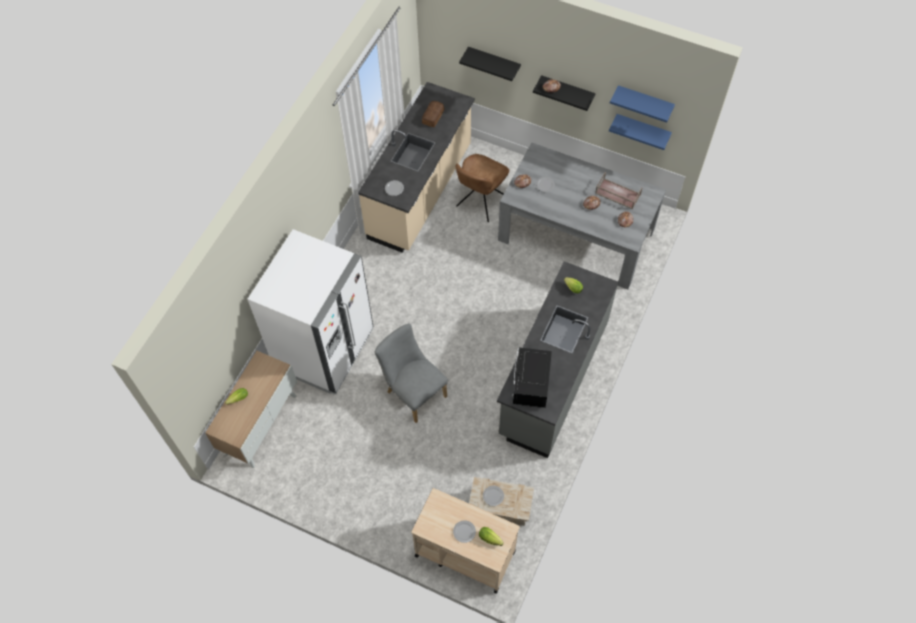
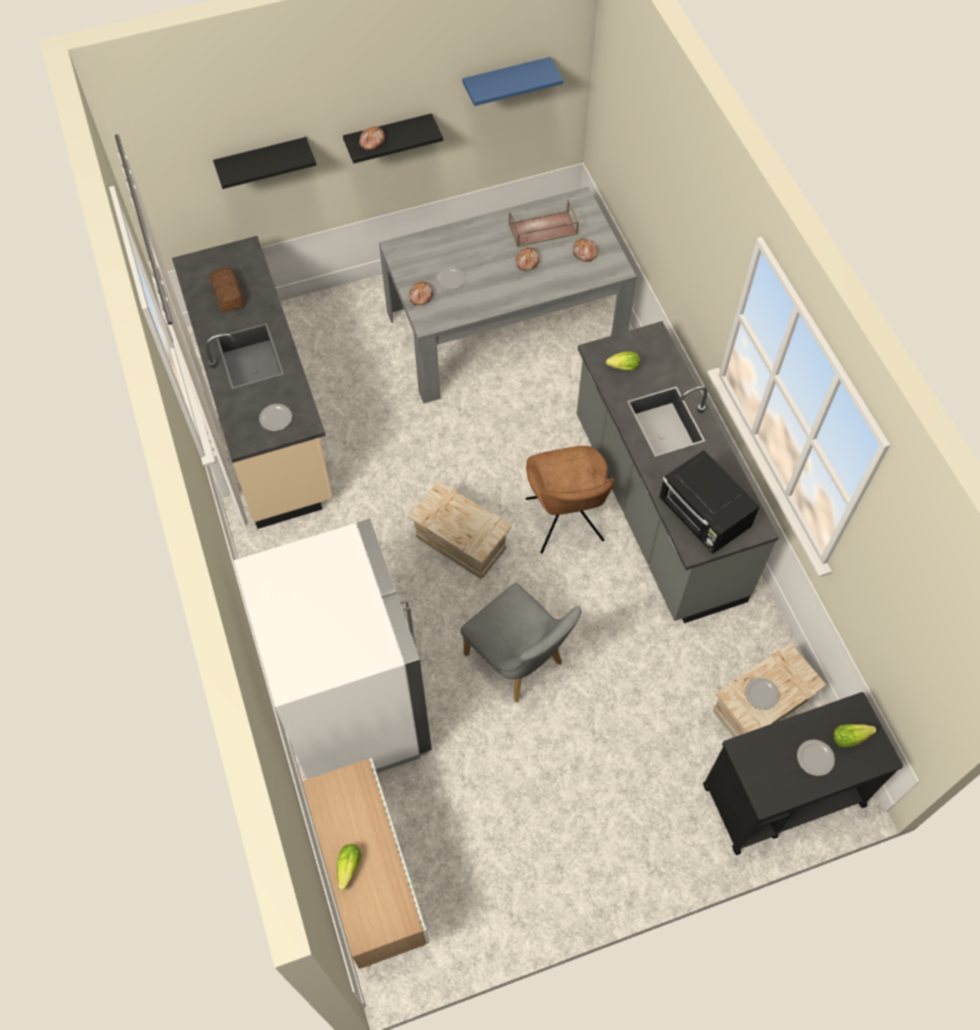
camera: 45 degrees left, 0 degrees up
(413, 391) = (519, 663): grey chair -> grey chair turned 135 degrees counterclockwise
(445, 317) = (460, 542): none -> crate
(464, 553) = (782, 795): beige cart -> black cart
(480, 202) = (355, 375): brown chair -> brown chair (565, 522)
(642, 129) = (511, 128): blue shelf -> none

